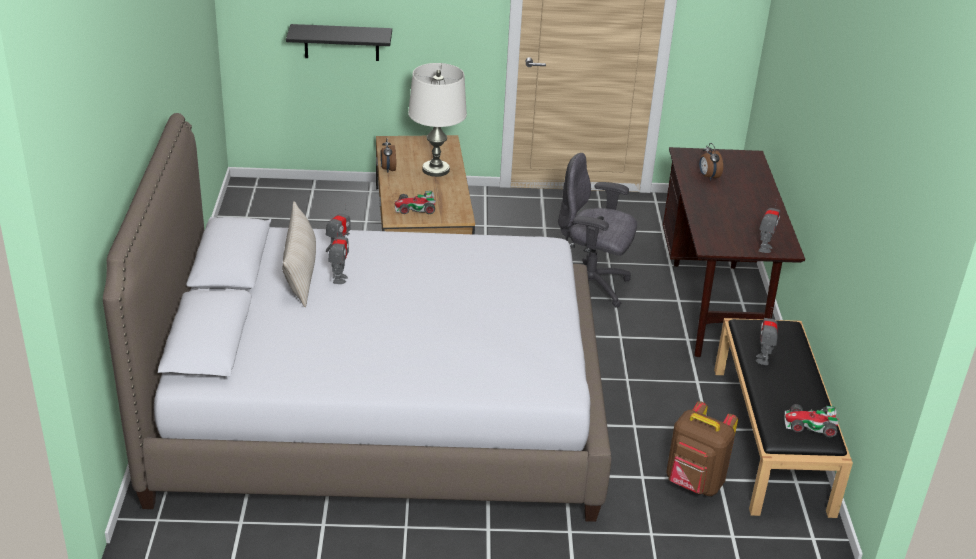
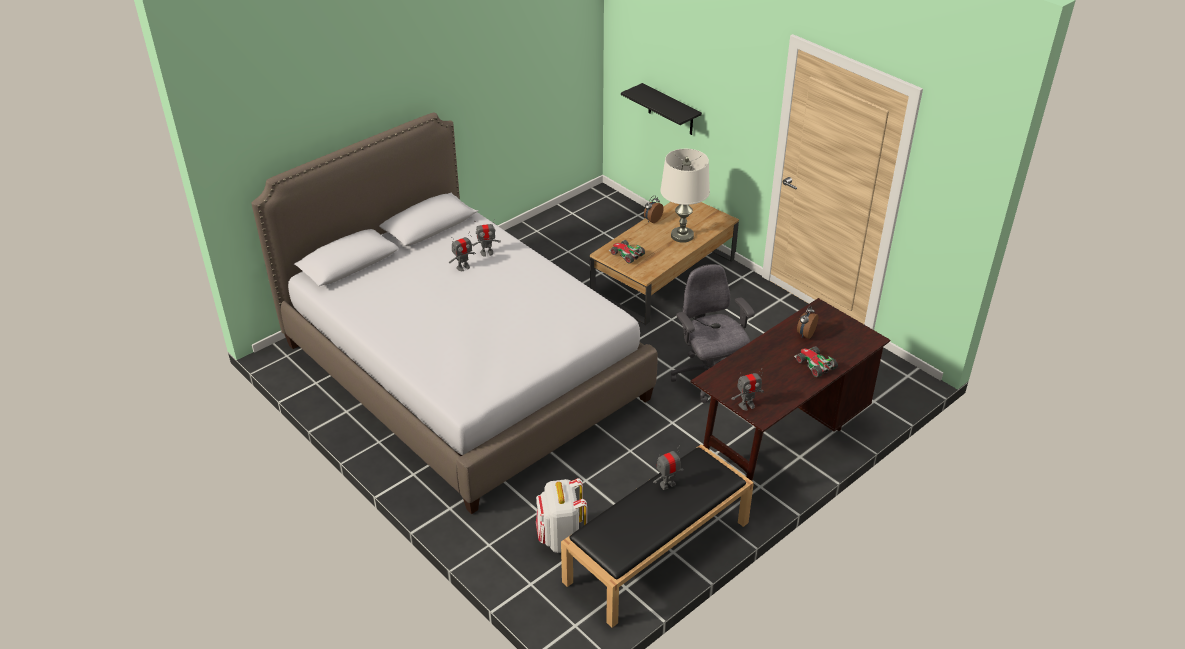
camera: 50 degrees right, 5 degrees up
(301, 274) = (449, 253): beige pillow -> none
(694, 483) = (561, 538): brown backpack -> white backpack
(810, 425) = (620, 543): toy car -> toy car (814, 364)

